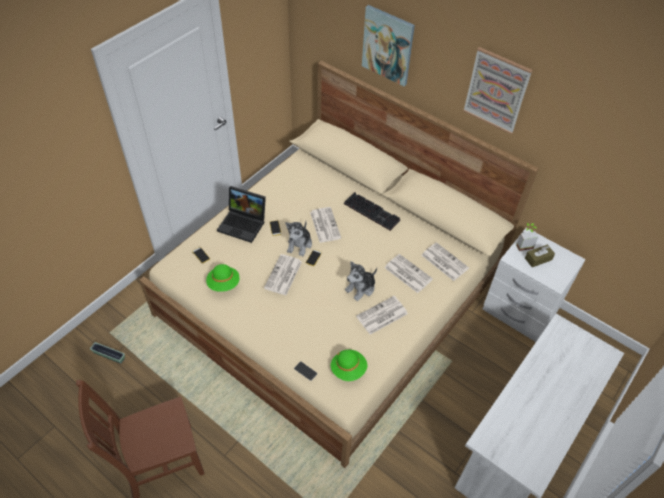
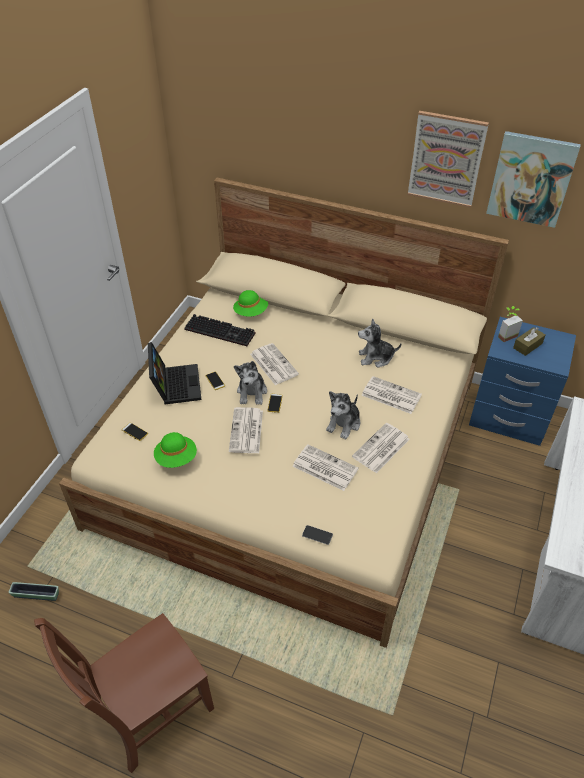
camera: 15 degrees left, 5 degrees down
(244, 224) = (175, 384): laptop -> laptop turned 105 degrees counterclockwise
(348, 369) = (367, 519): green hat -> green hat (251, 312)
(373, 212) = (323, 338): keyboard -> keyboard (221, 331)
(388, 45) = (302, 137): picture -> picture (531, 179)
(409, 238) = (376, 358): none -> plush toy
(444, 261) = (425, 373): newspaper -> newspaper (324, 468)
(519, 311) = (508, 417): white nightstand -> blue nightstand

